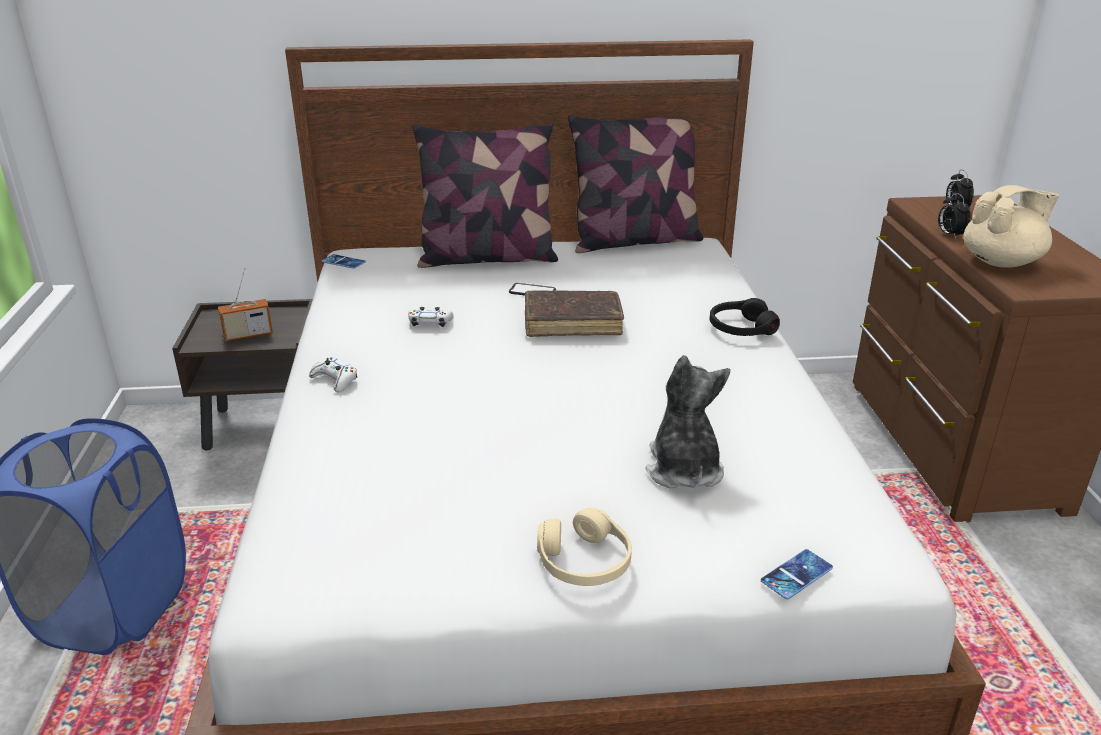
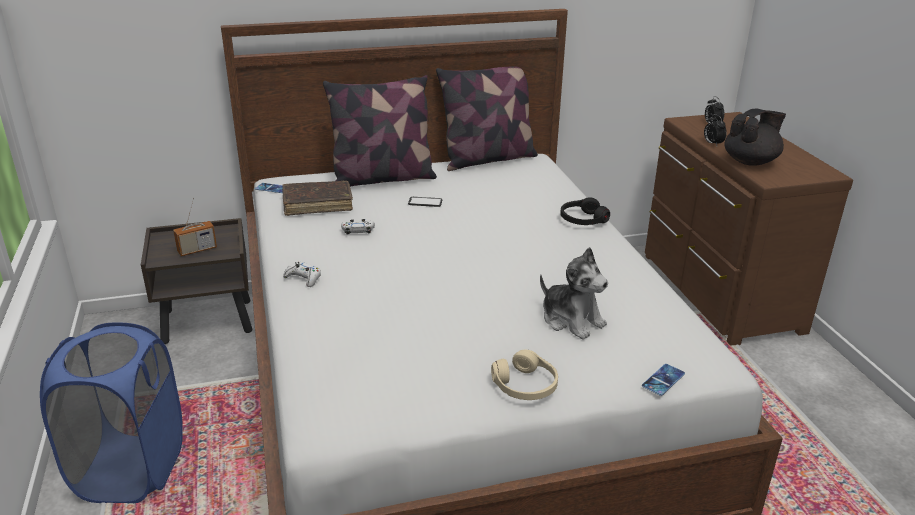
camera: 10 degrees left, 0 degrees up
(572, 323) = (463, 224): brown book -> brown book (317, 204)
(683, 469) = (571, 320): plush toy -> plush toy turned 150 degrees clockwise
(1002, 262) = (751, 162): beige teapot -> black teapot

